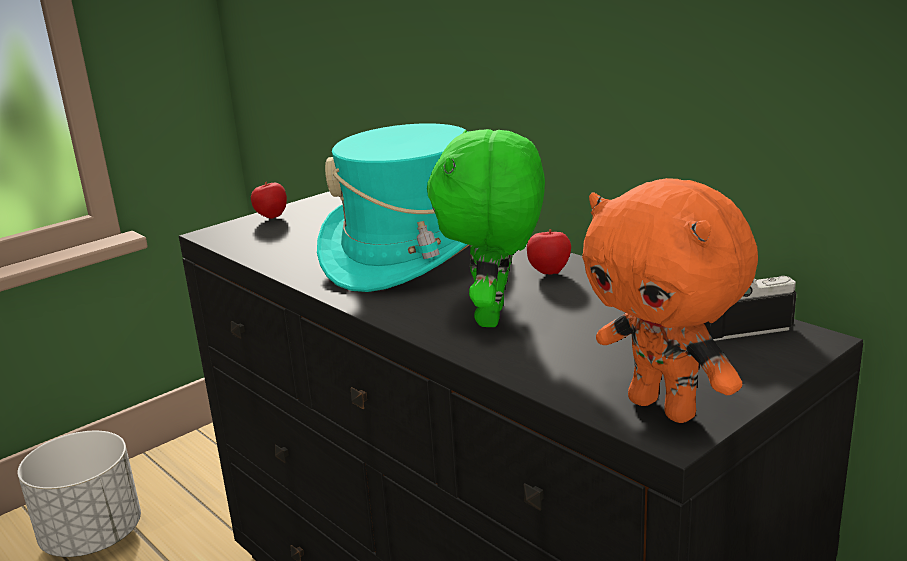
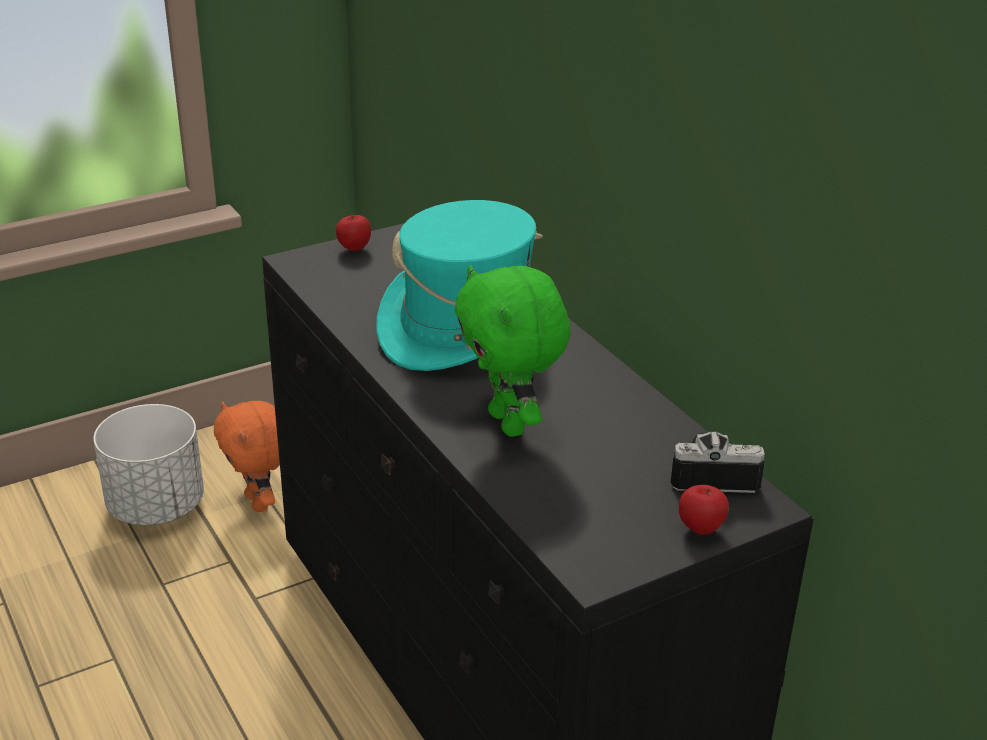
camera: 10 degrees right, 10 degrees up
(495, 317) = (510, 423): green plush toy -> green plush toy turned 45 degrees counterclockwise
(549, 273) = (582, 379): apple -> apple (700, 529)
(665, 408) = (601, 550): orange plush toy -> orange plush toy (259, 502)

